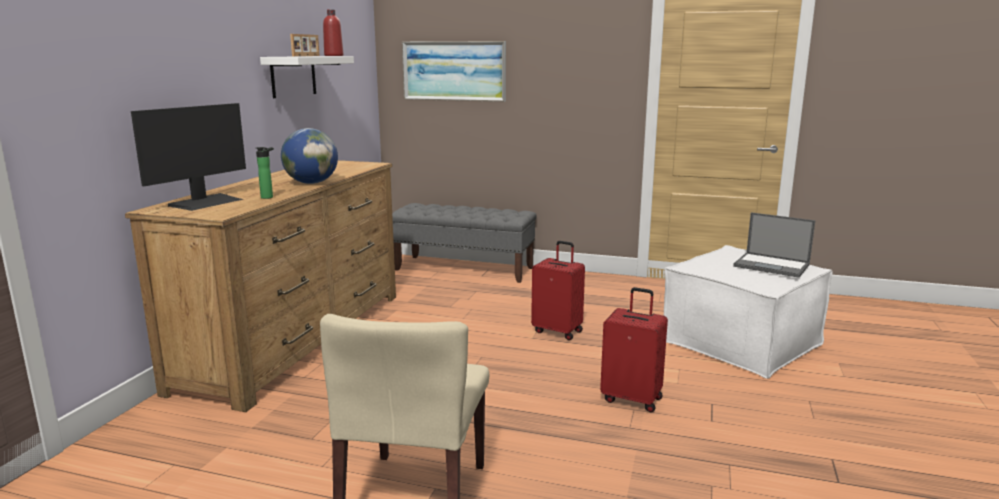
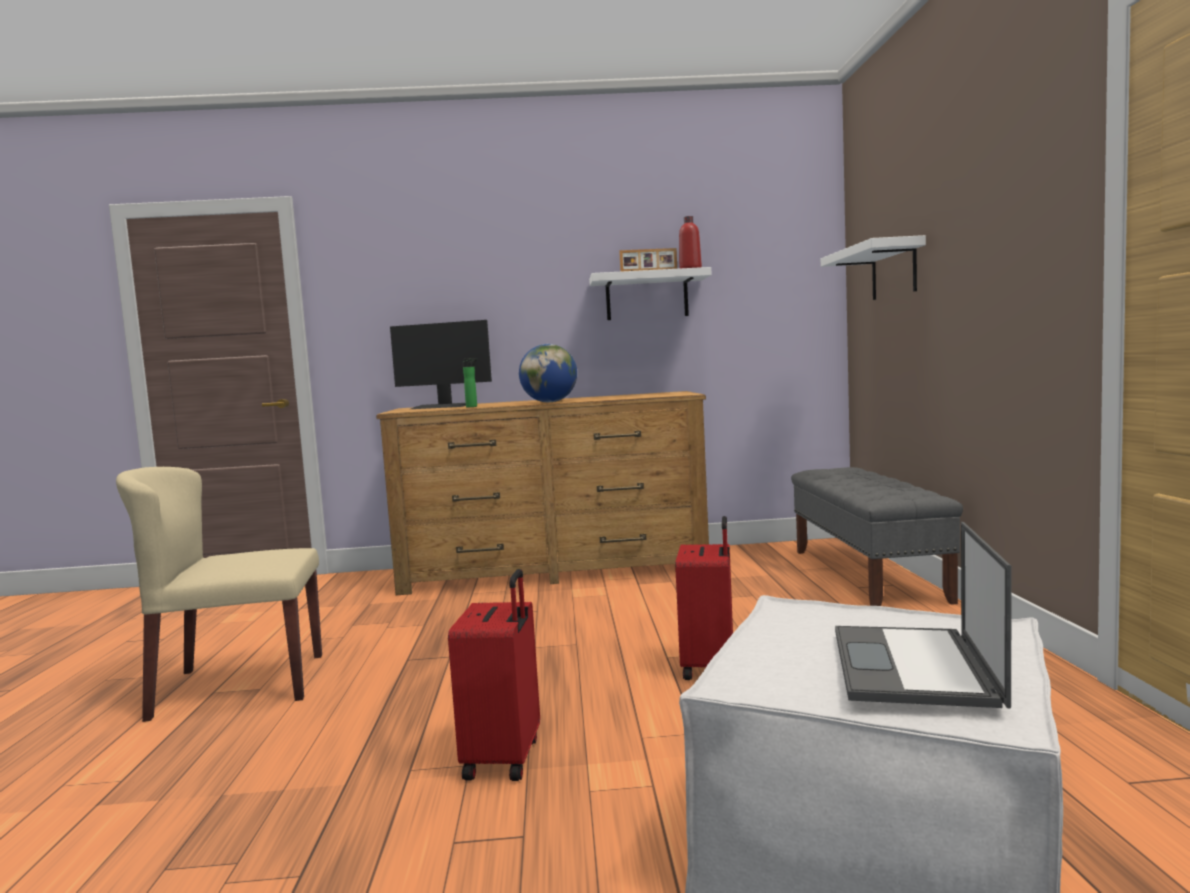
camera: 70 degrees right, 10 degrees down
(454, 71) = (894, 271): picture -> white shelf

